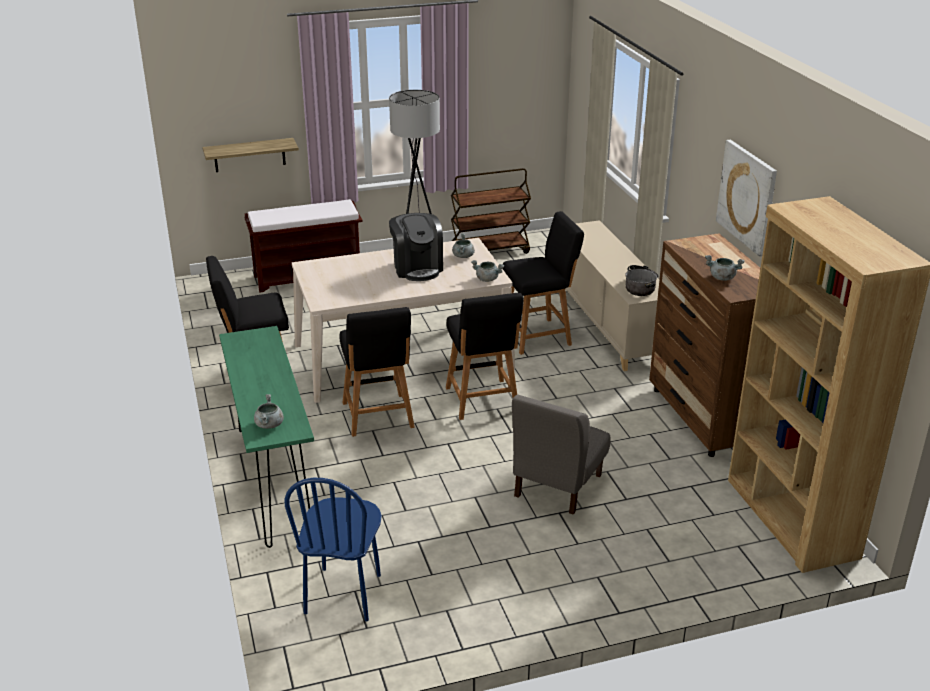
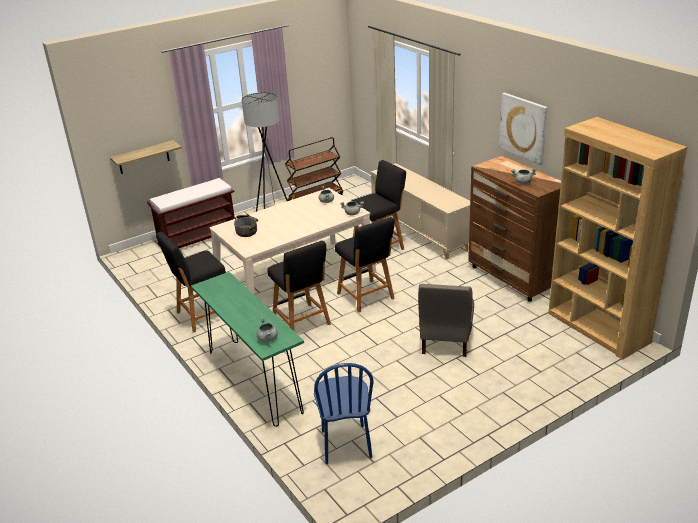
camera: 15 degrees left, 0 degrees up
(417, 268) = (300, 215): coffee machine -> none
(641, 287) = (449, 201): cooking pot -> cooking pot (247, 230)

